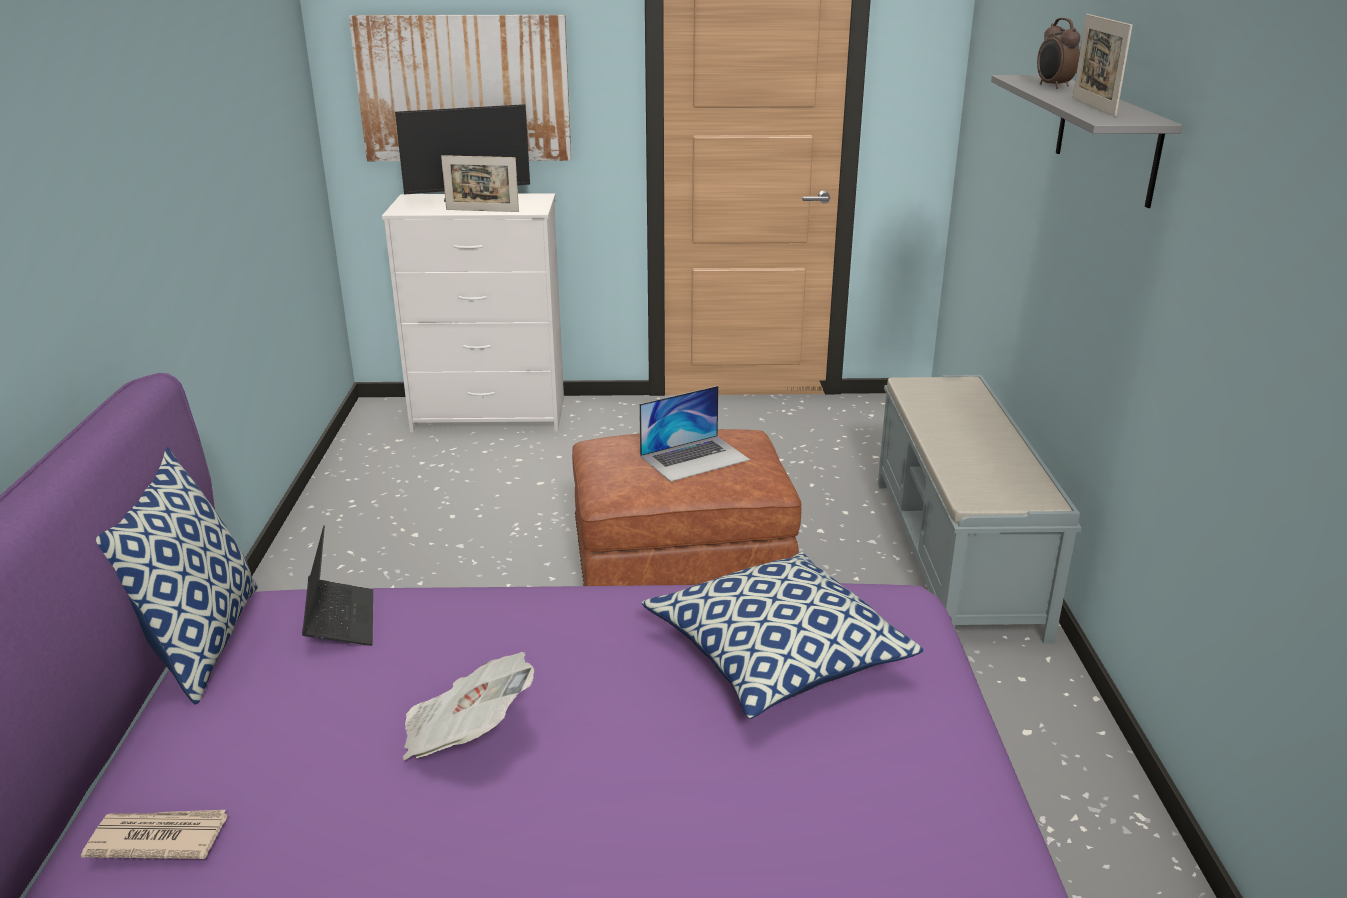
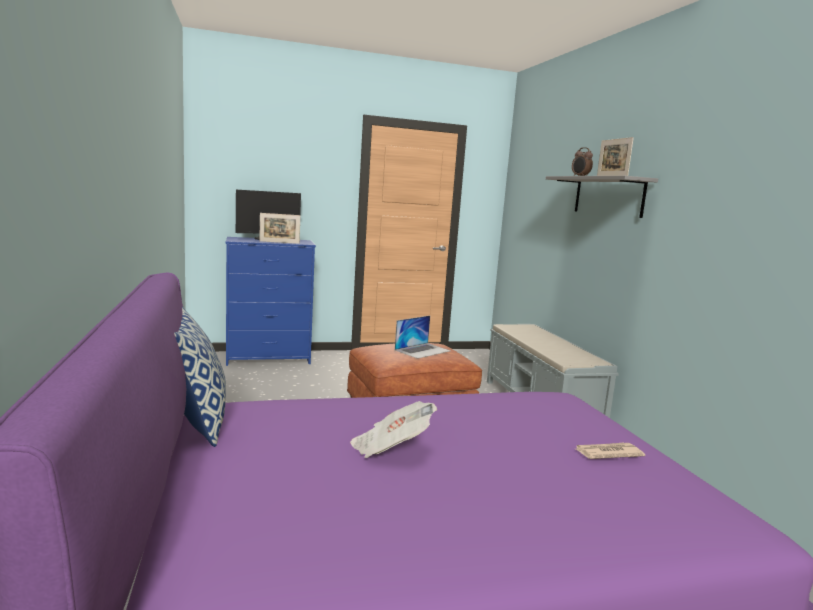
camera: 15 degrees left, 15 degrees down
(157, 838) = (235, 501): newspaper -> newspaper (607, 453)
(340, 621) = (281, 409): laptop -> none
(464, 89) = (267, 184): picture -> none
(491, 414) = (269, 358): white dresser -> blue dresser
(776, 656) = (526, 414): pillow -> none

